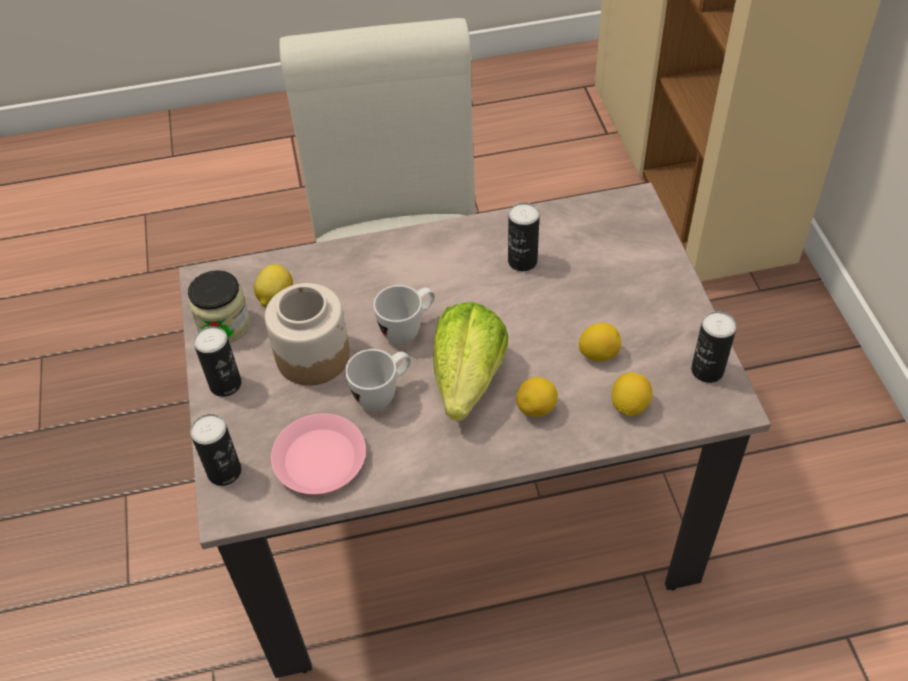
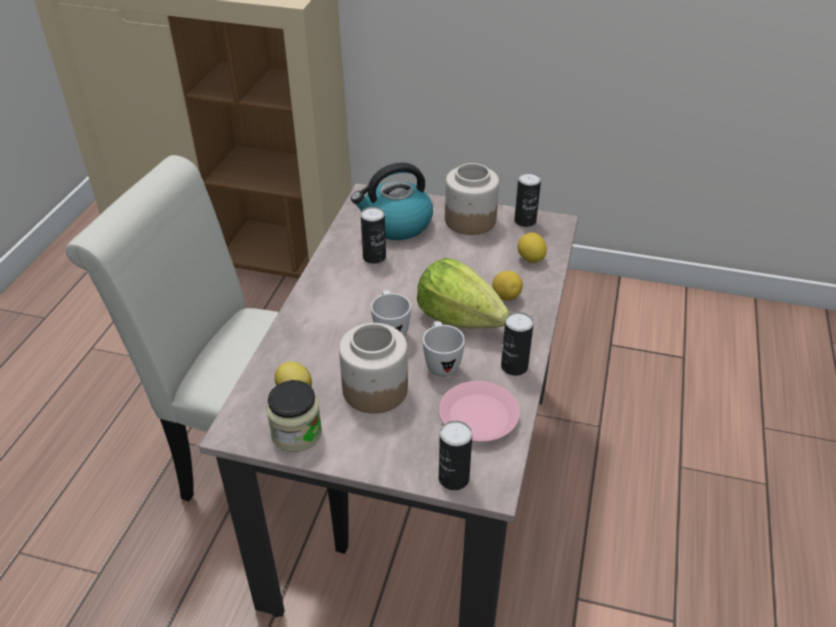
camera: 65 degrees left, 10 degrees down
(225, 384) = (362, 451): can -> can (514, 366)
(597, 252) = (395, 224): none -> kettle
(598, 354) = (481, 255): lemon -> none
(662, 314) = (469, 220): none -> jar

